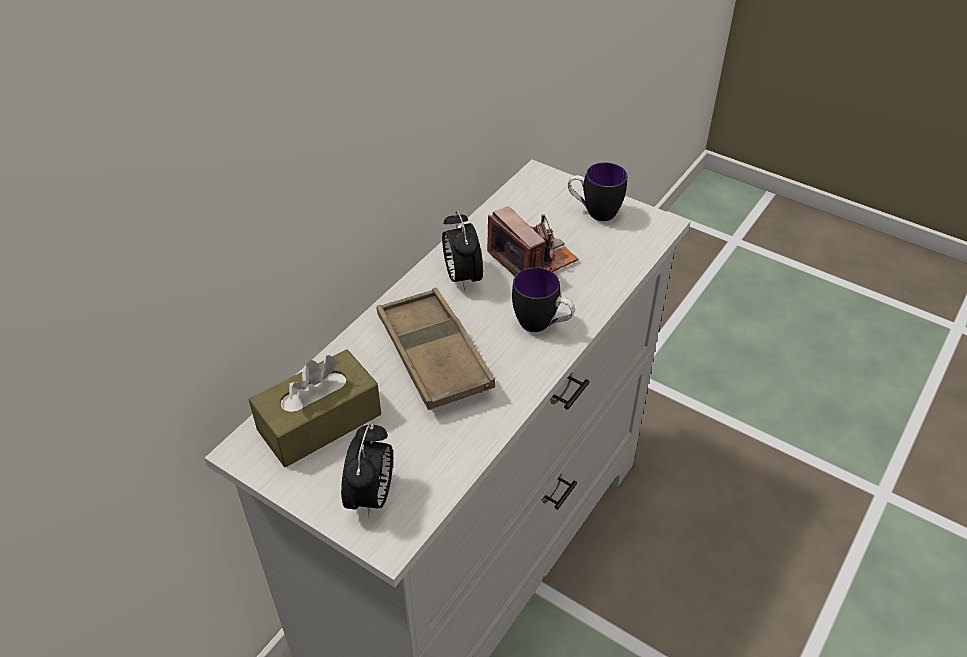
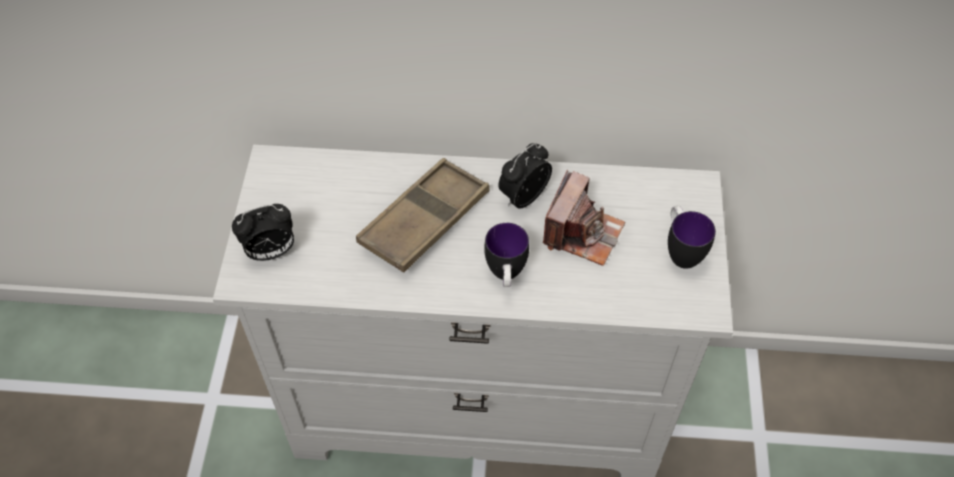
camera: 60 degrees right, 10 degrees up
(319, 422) = (318, 187): brown tissue box -> none

